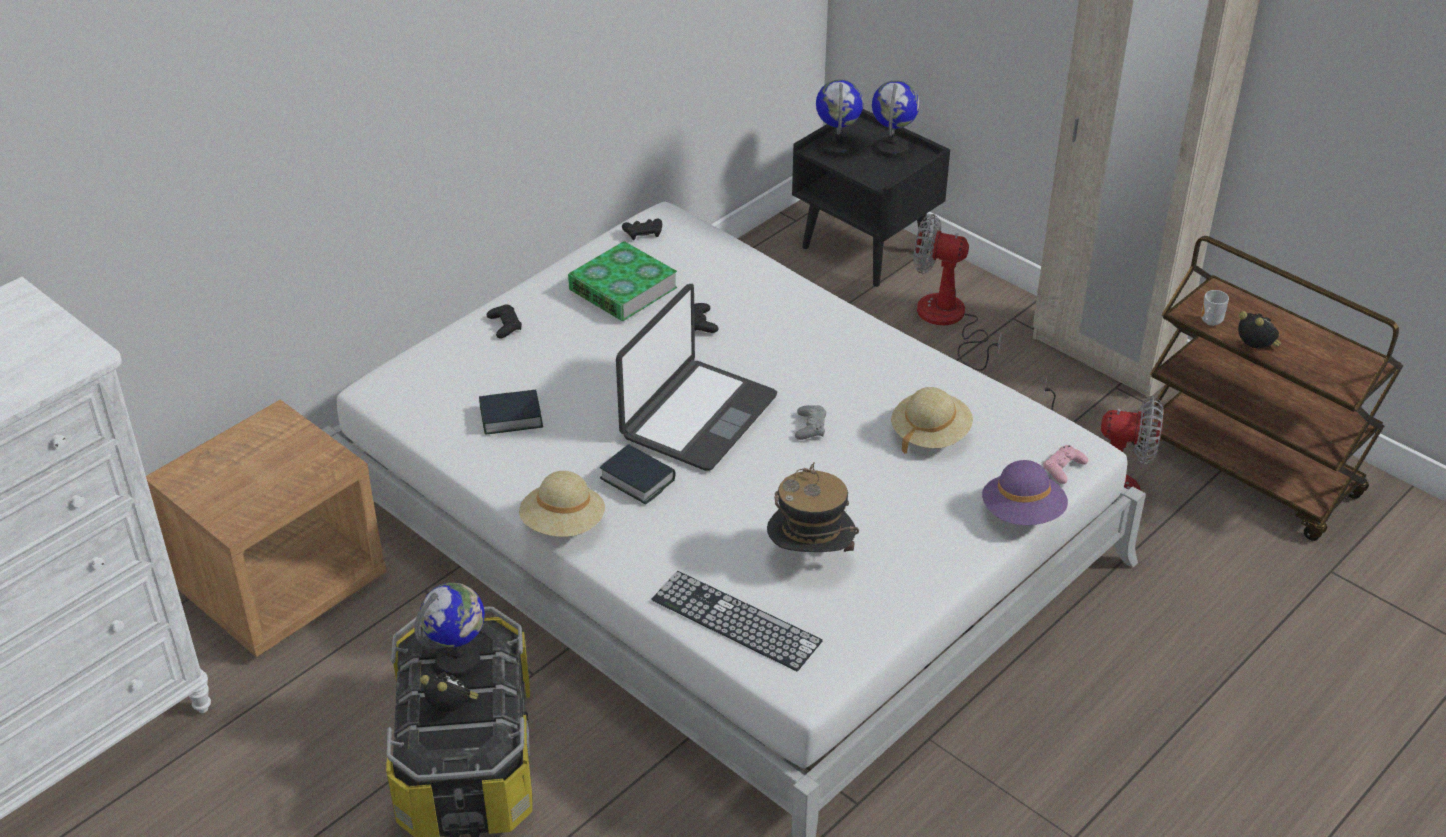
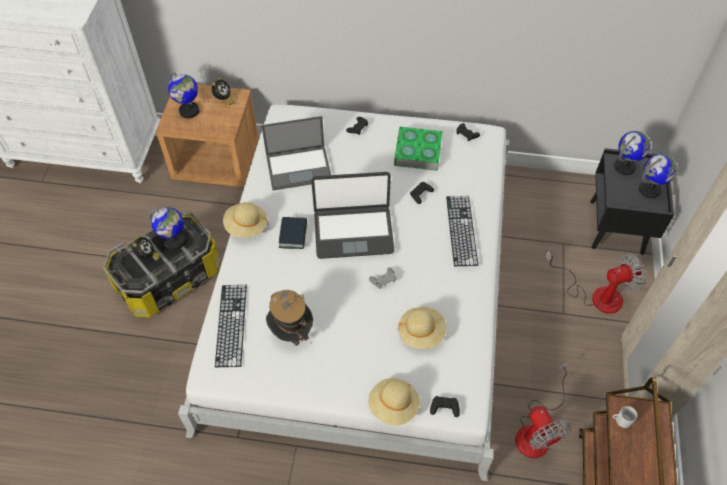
camera: 55 degrees right, 15 degrees up
(236, 488) = (189, 111): none -> globe
(511, 417) = (299, 167): book -> laptop
(801, 317) = (461, 230): none -> keyboard
(949, 321) = (596, 294): fan -> fan turned 90 degrees clockwise
(1022, 514) = (393, 406): purple hat -> beige hat
(1063, 468) = (444, 408): pink game controller -> black game controller
(1255, 350) = (617, 458): alarm clock -> alarm clock (223, 99)

